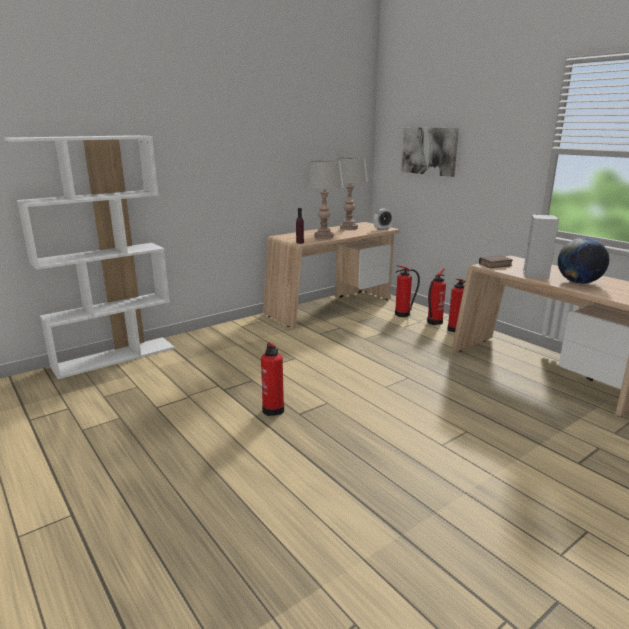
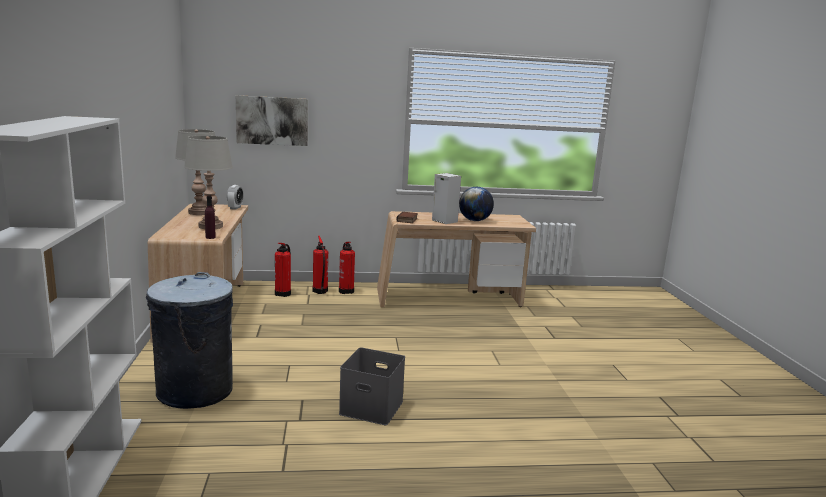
camera: 60 degrees left, 5 degrees down
(223, 346) = (194, 391): none -> grey trash can
(273, 409) = (373, 407): fire extinguisher -> grey storage box

